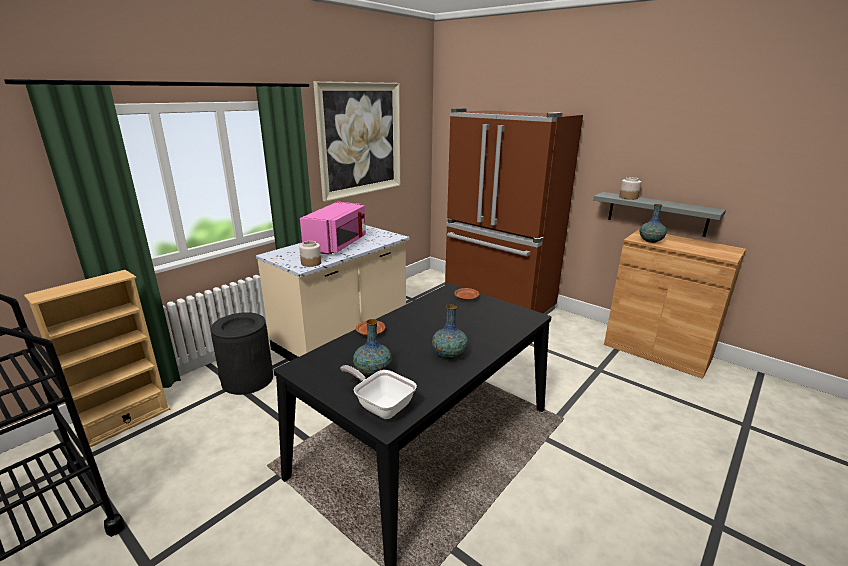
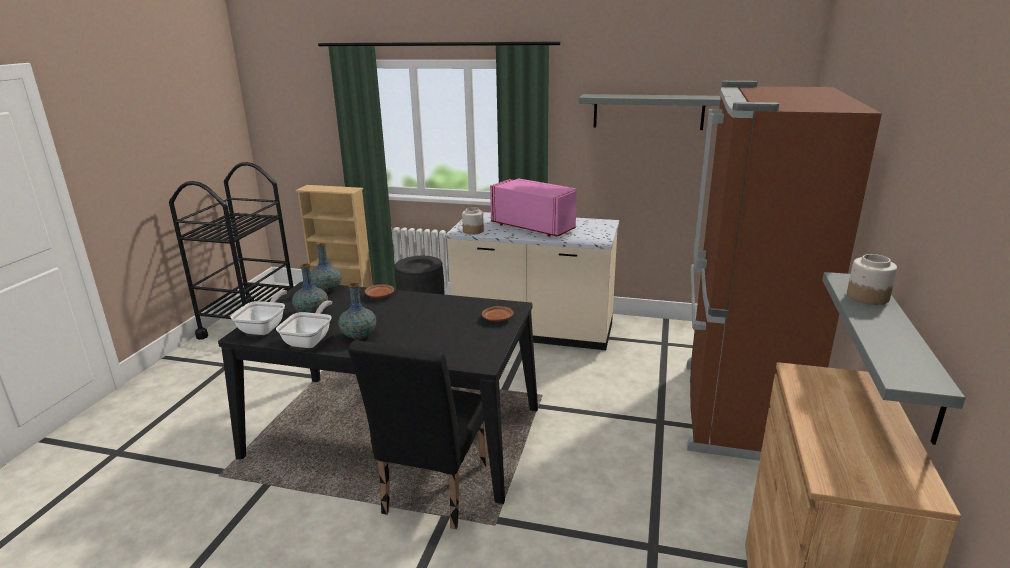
camera: 65 degrees right, 0 degrees up
(337, 245) = (534, 226): pink microwave -> pink microwave turned 135 degrees counterclockwise
(360, 139) = (648, 111): picture -> grey shelf
(437, 380) = (310, 340): none -> frying pan
(519, 439) = (432, 494): none -> black chair
(650, 241) = (807, 387): vase -> vase (327, 289)

